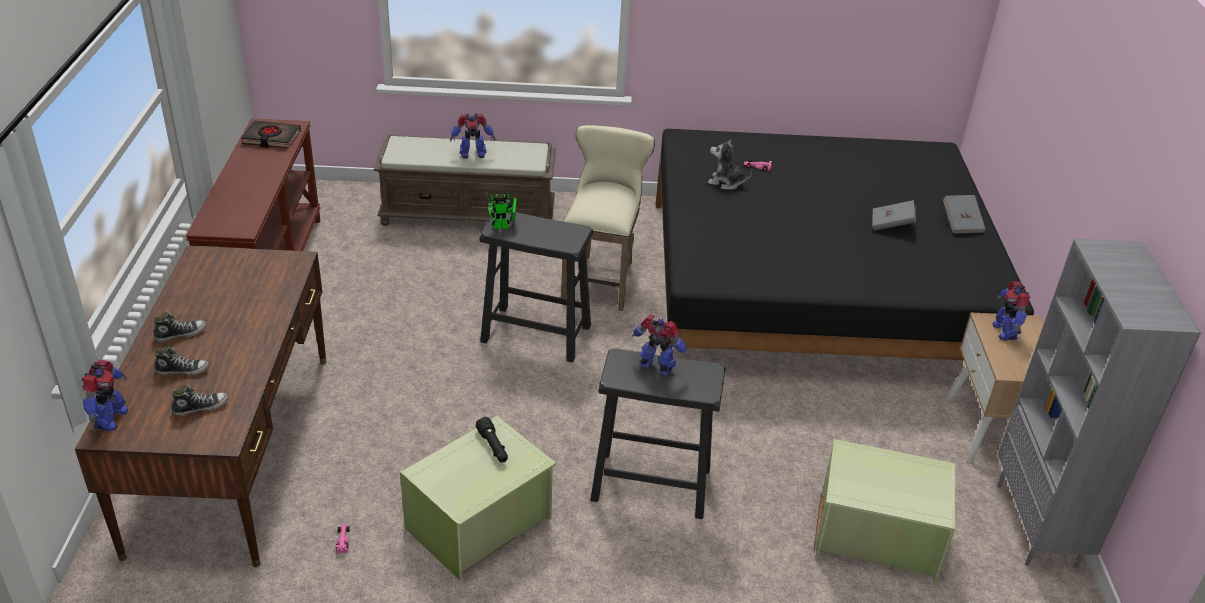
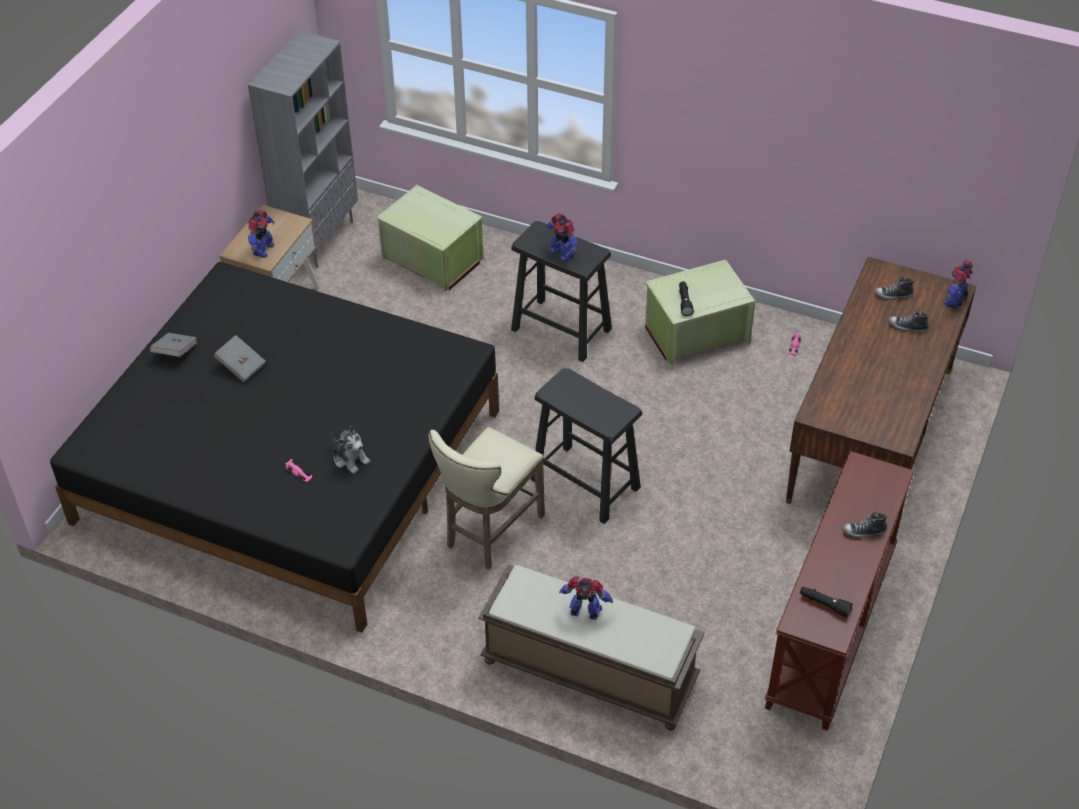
camera: 155 degrees left, 10 degrees up
(181, 334) = (911, 360): shoe -> shoe (864, 532)
(271, 138) = (824, 604): black book -> black flashlight
(503, 226) = (616, 413): toy robot -> none

